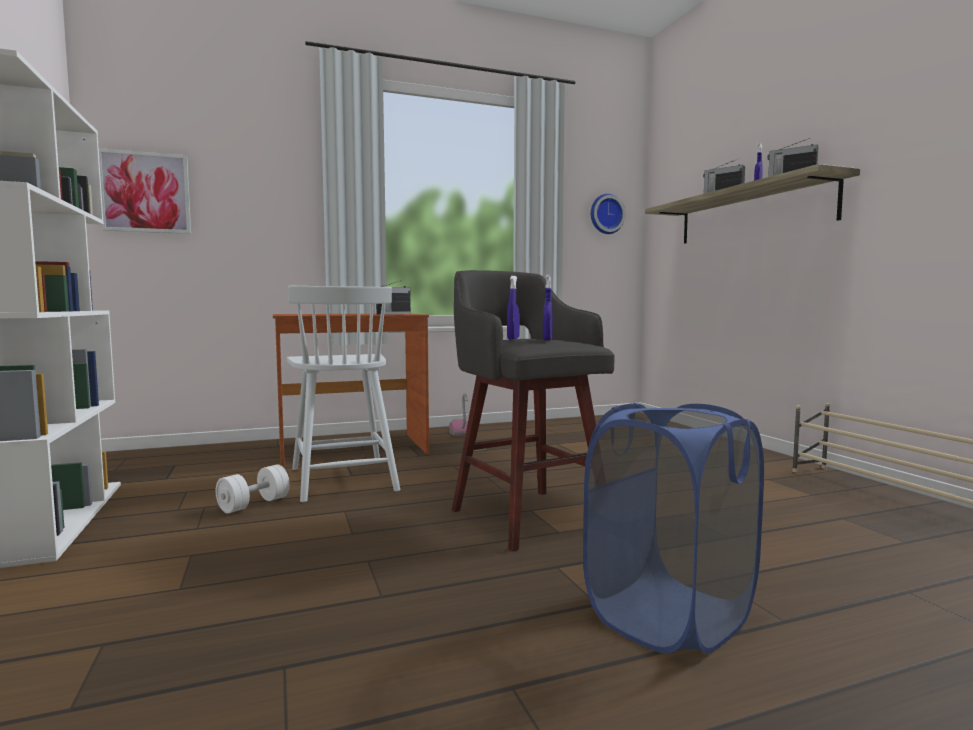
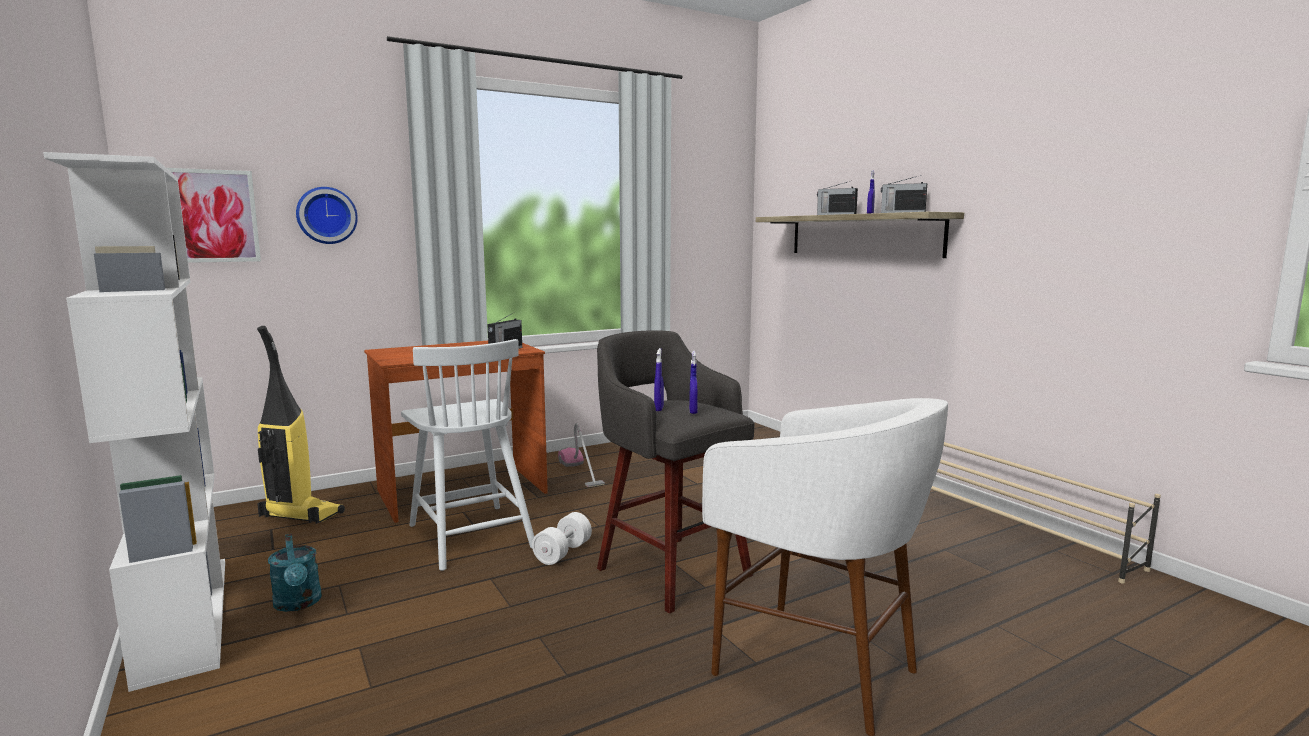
camera: 10 degrees left, 5 degrees up
(159, 518) = (298, 604): none -> turquoise watering can
(204, 458) = (300, 515): none -> vacuum cleaner
(254, 504) = (391, 577): white dumbbell -> white dumbbell (563, 553)
(606, 214) = (713, 216): wall clock -> wall clock (326, 215)
(669, 617) = (817, 670): blue laundry basket -> white stool

